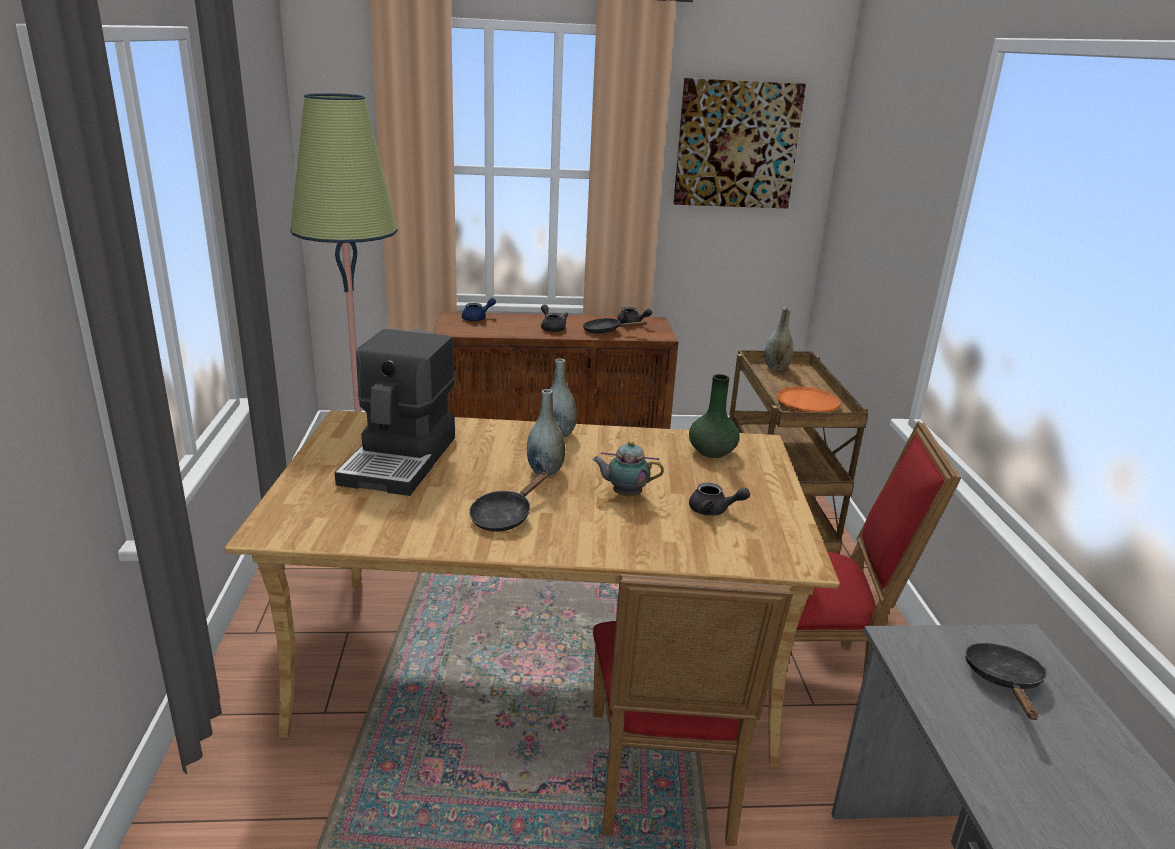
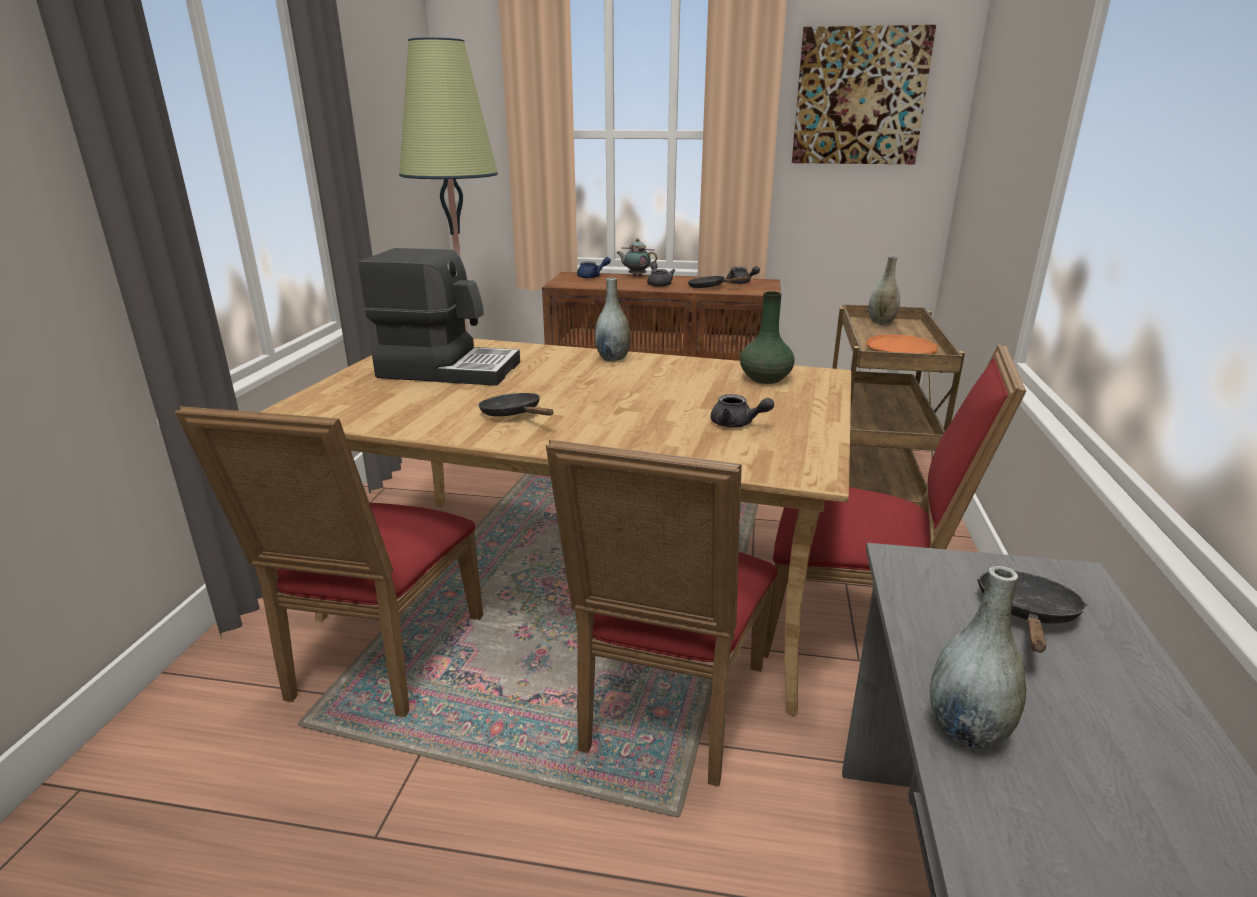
camera: 15 degrees right, 0 degrees up
(368, 774) = (378, 662): none -> red chair
(401, 460) = (448, 369): coffee machine -> coffee machine turned 105 degrees counterclockwise
(504, 516) = (514, 415): black frying pan -> black frying pan turned 90 degrees clockwise
(545, 471) = (580, 384): grey vase -> grey vase (966, 731)
(624, 494) = (648, 406): teapot -> teapot (636, 276)

